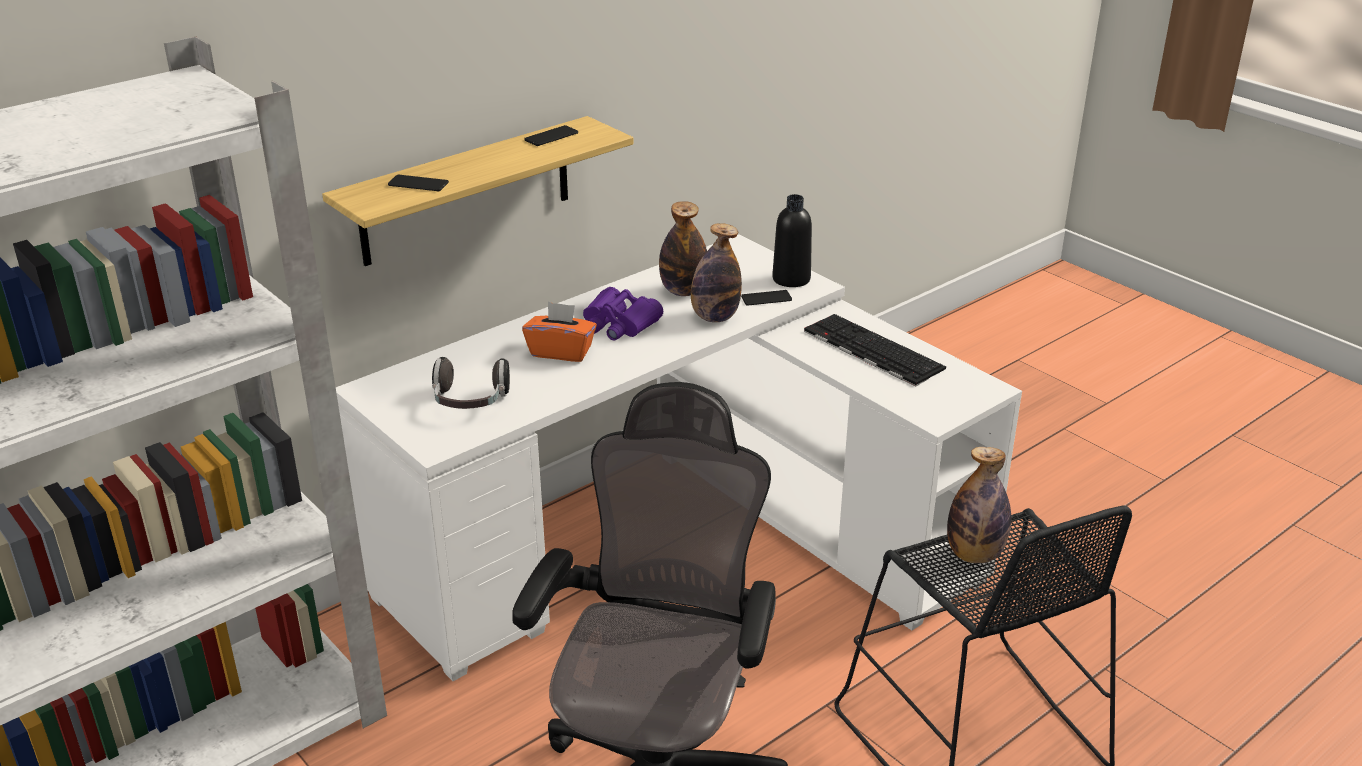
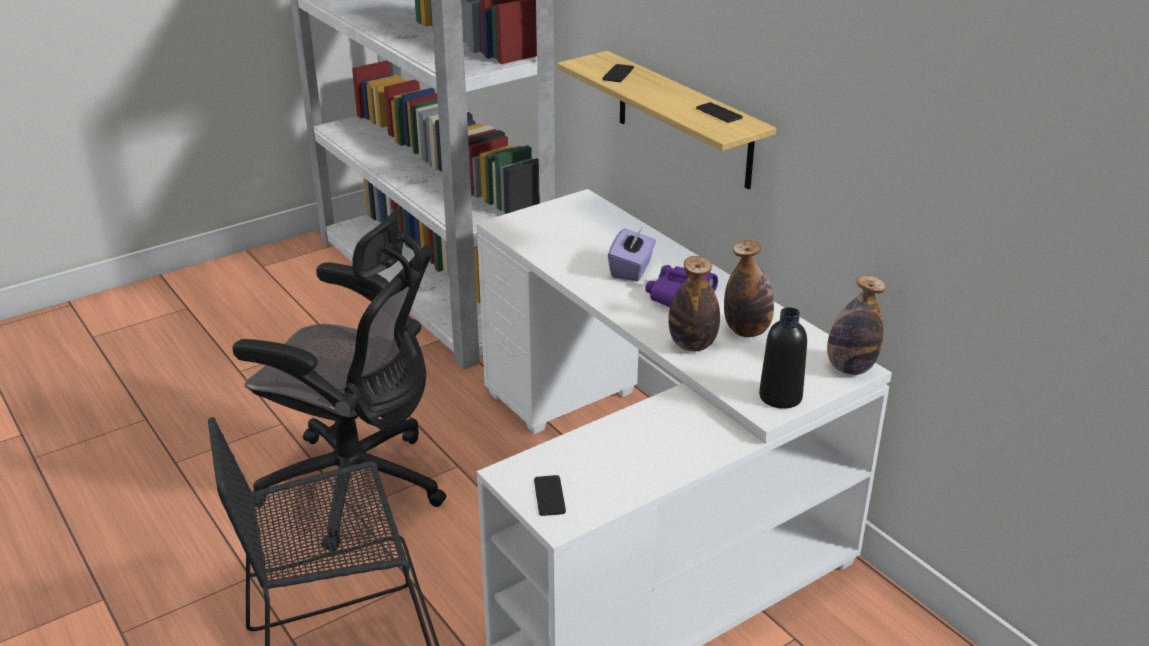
camera: 95 degrees right, 0 degrees up
(470, 402) = (558, 235): headphones -> none
(561, 351) = (631, 269): orange tissue box -> purple tissue box
(766, 298) = (733, 377): phone -> phone (549, 496)
(870, 350) = (650, 450): keyboard -> none
(974, 554) = (345, 508): bottle -> bottle (849, 368)

